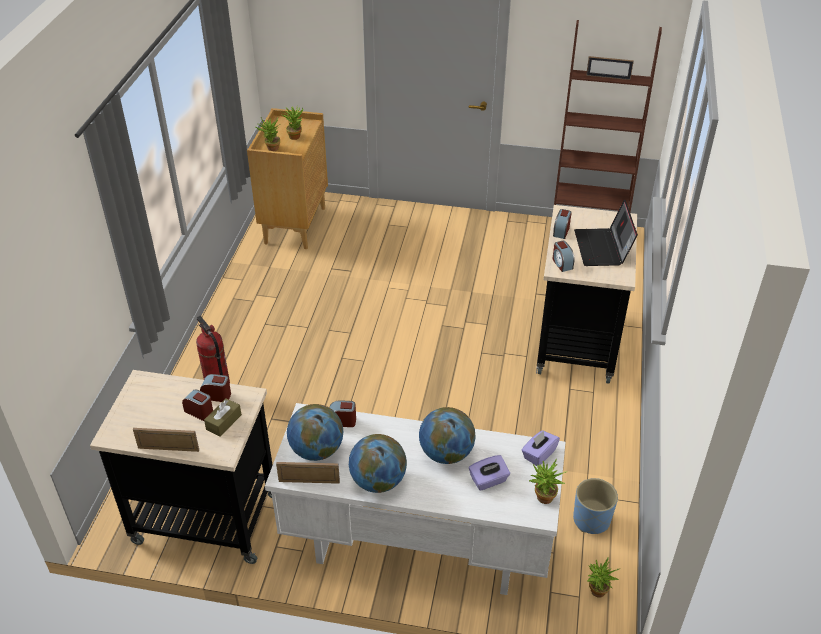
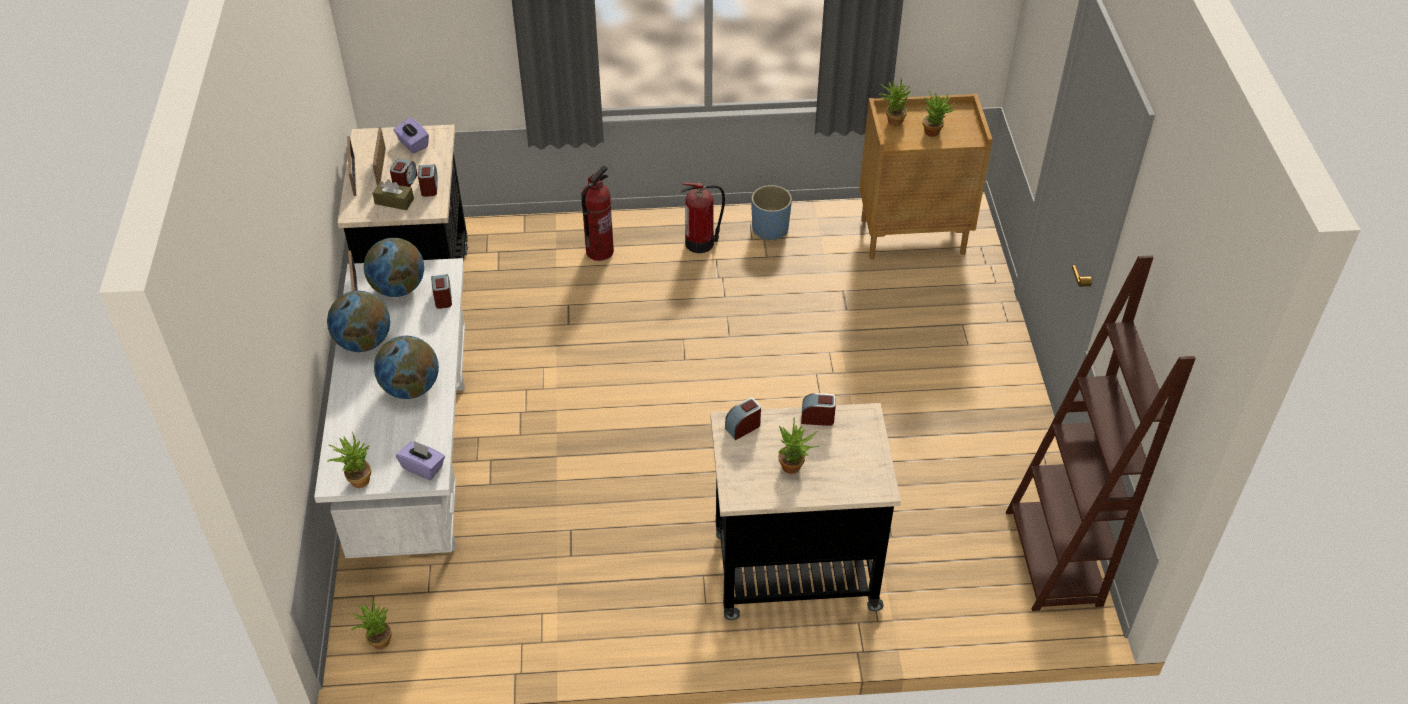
camera: 75 degrees right, 5 degrees up
(242, 328) = (701, 243): none -> fire extinguisher
(488, 480) = (377, 429): purple tissue box -> purple tissue box (412, 144)
(591, 519) = (484, 624): blue planter -> blue planter (770, 229)
(603, 248) = (794, 468): laptop -> potted plant
(608, 77) = (1132, 365): picture frame -> picture frame (381, 167)

